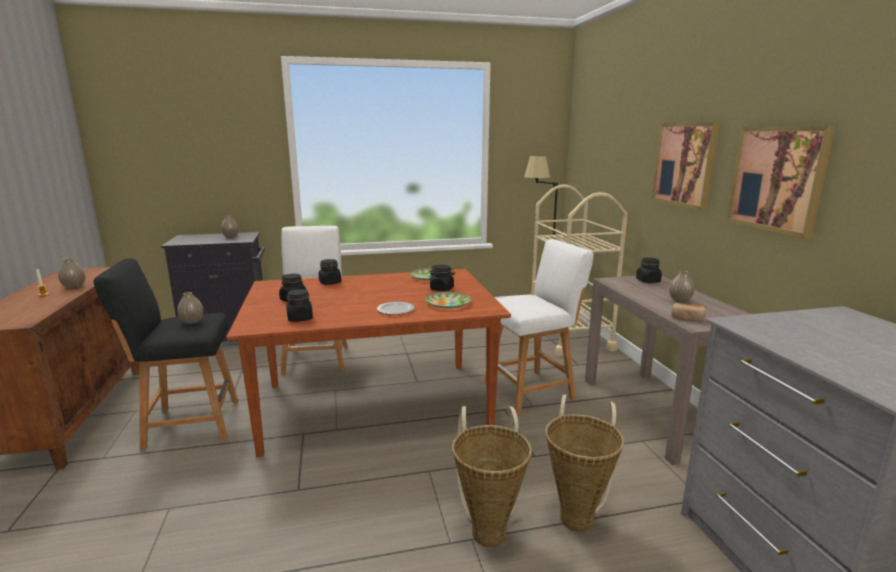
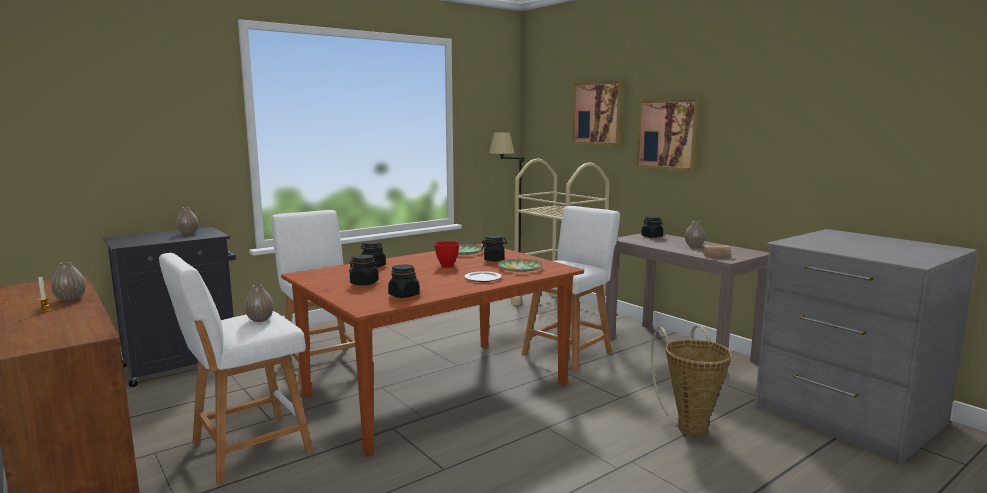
camera: 25 degrees left, 5 degrees down
(187, 424) = (245, 450): black stool -> white stool
(389, 290) = (447, 266): none -> red bowl
(488, 528) = (636, 451): basket -> none
(777, 179) = (758, 141): picture -> picture (598, 113)

